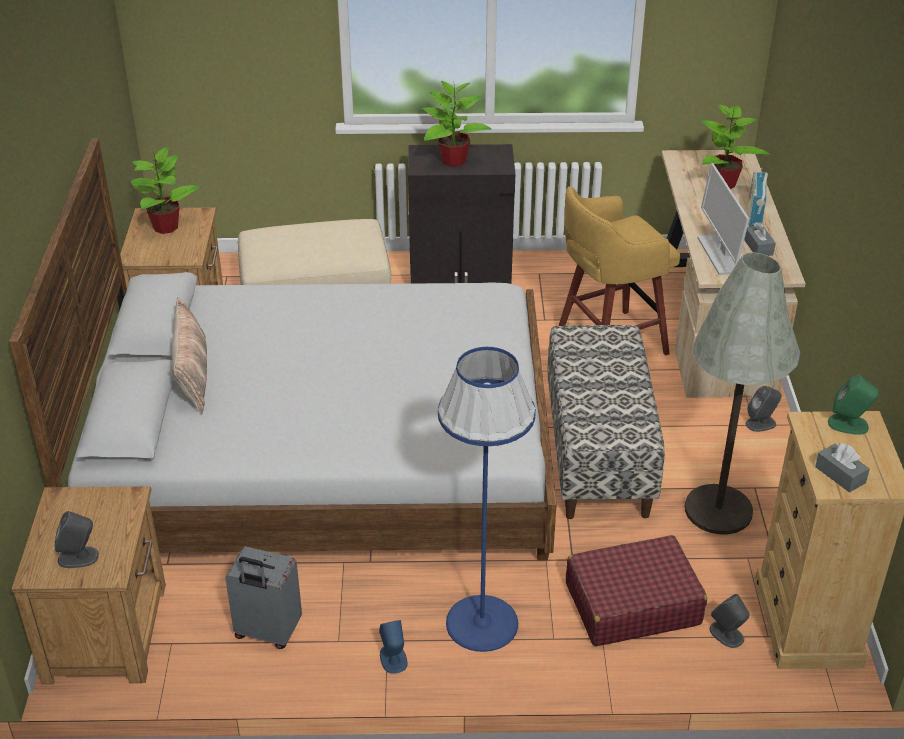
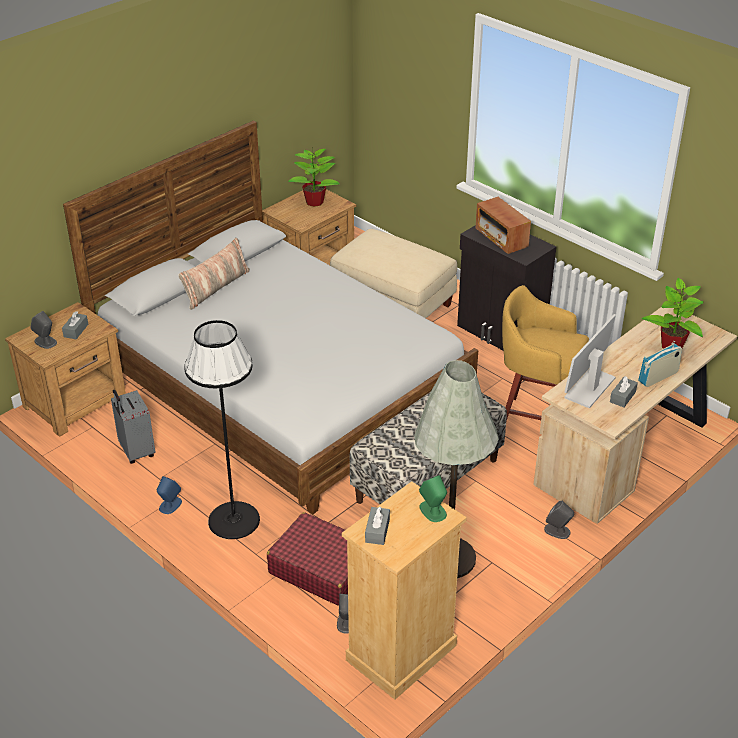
camera: 45 degrees right, 0 degrees up
(98, 520) = (76, 330): none -> grey tissue box
(452, 160) = (501, 238): potted plant -> radio
(481, 623) = (234, 520): blue floor lamp -> black floor lamp

